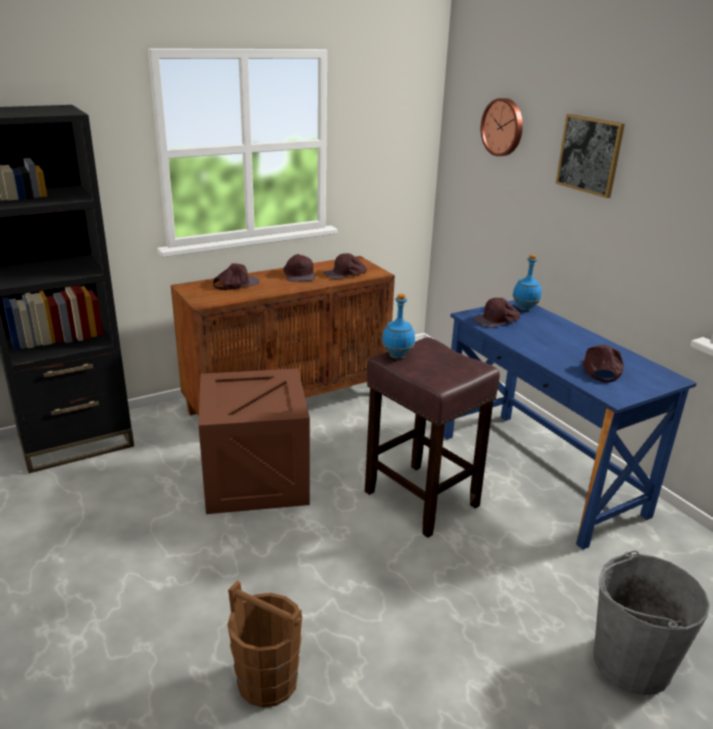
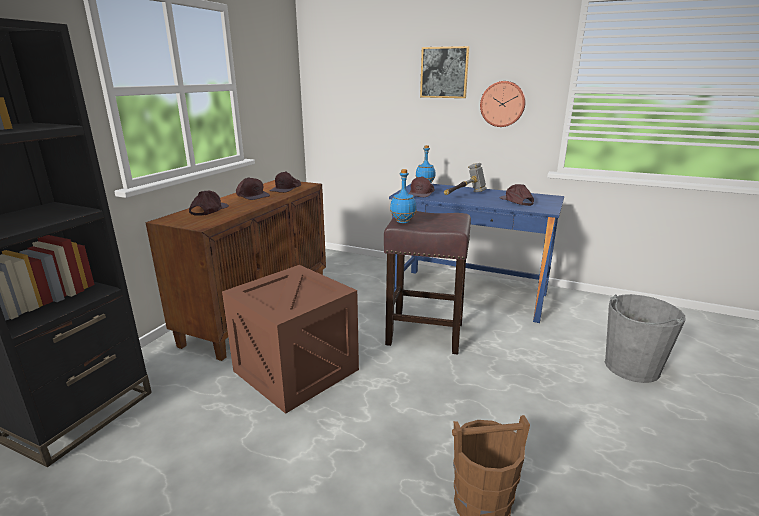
camera: 35 degrees left, 5 degrees down
(503, 127) = (363, 67): wall clock -> wall clock (502, 104)
(547, 339) = (464, 195): none -> hammer

